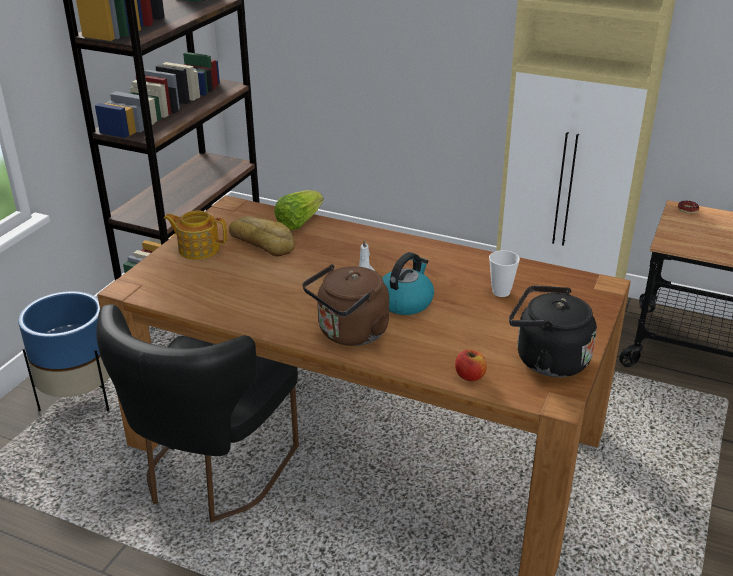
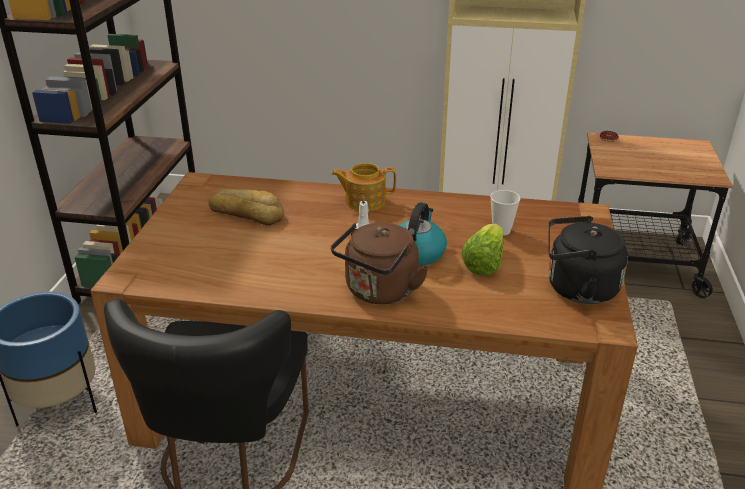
camera: 15 degrees left, 0 degrees up
(198, 249) = (182, 228): teapot -> teapot (364, 201)
(299, 222) = (275, 189): lettuce -> lettuce (484, 263)
(470, 376) = (515, 316): apple -> none

